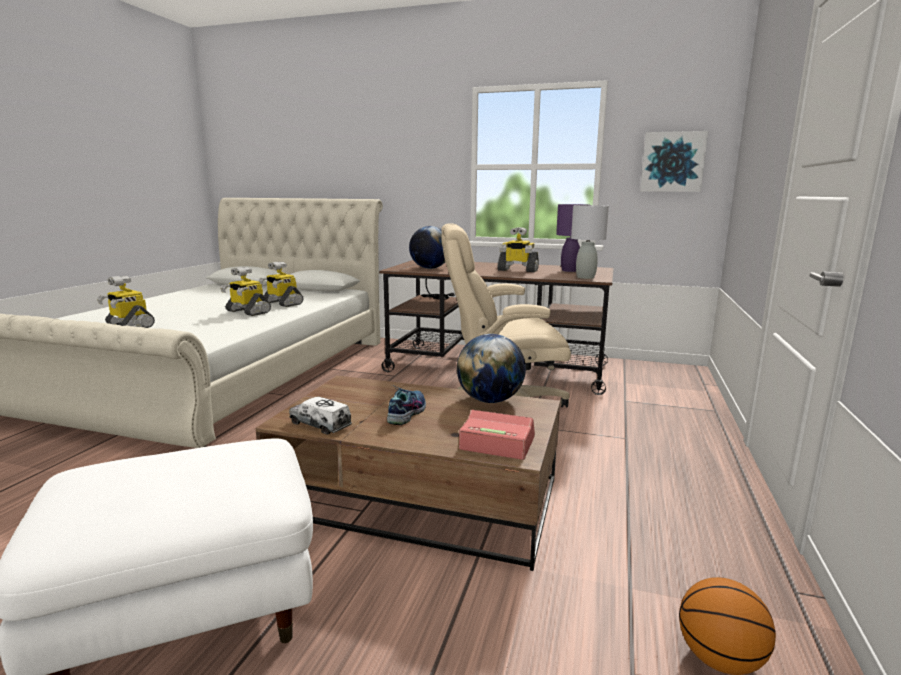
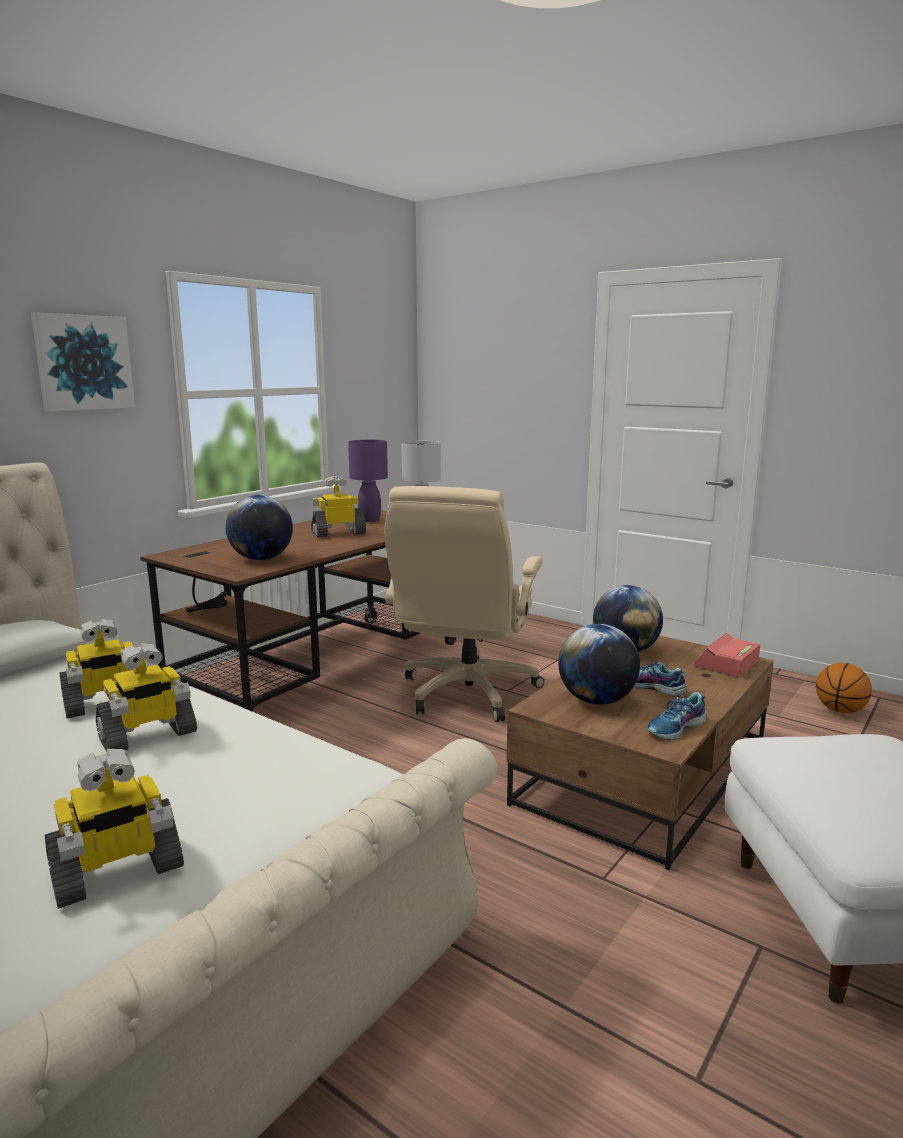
camera: 70 degrees left, 0 degrees up
(320, 424) = (676, 728): toy truck -> shoe
(365, 397) = (596, 701): none -> globe
(517, 270) = (338, 533): toy robot -> toy robot turned 150 degrees counterclockwise
(672, 162) = (378, 384): picture -> picture (83, 362)

